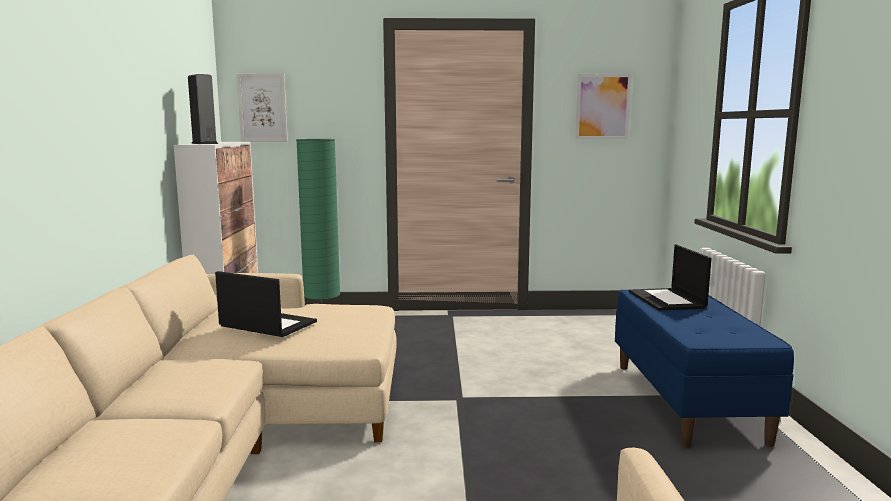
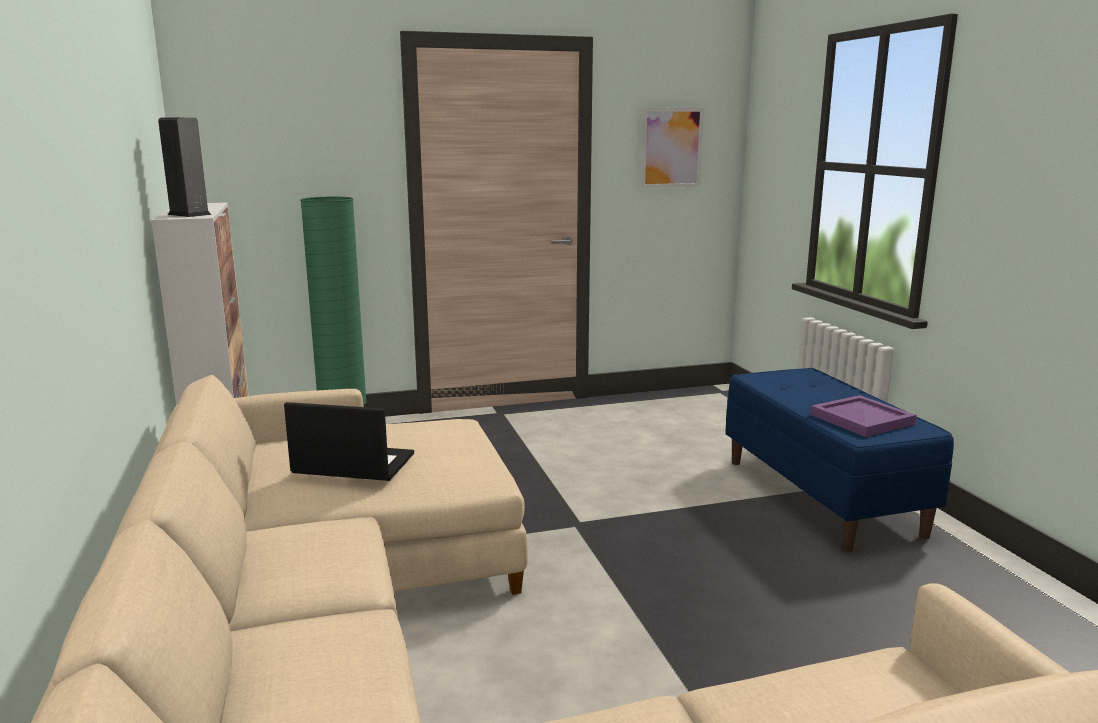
camera: 15 degrees left, 5 degrees up
(262, 108) = (235, 153): picture -> none
(667, 300) = (792, 385): laptop -> none
(709, 329) = (860, 419): none -> purple tray

